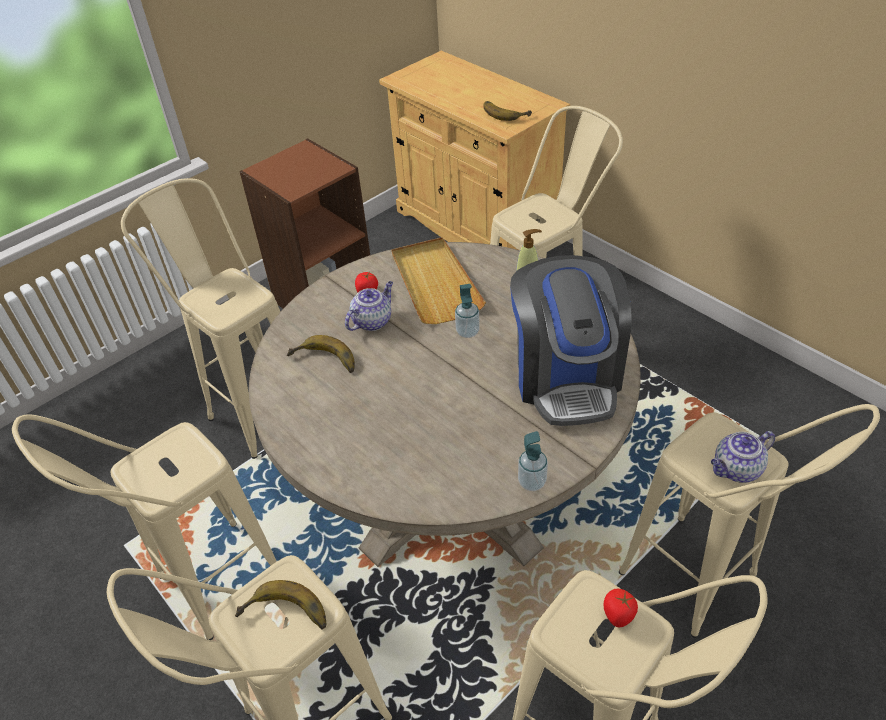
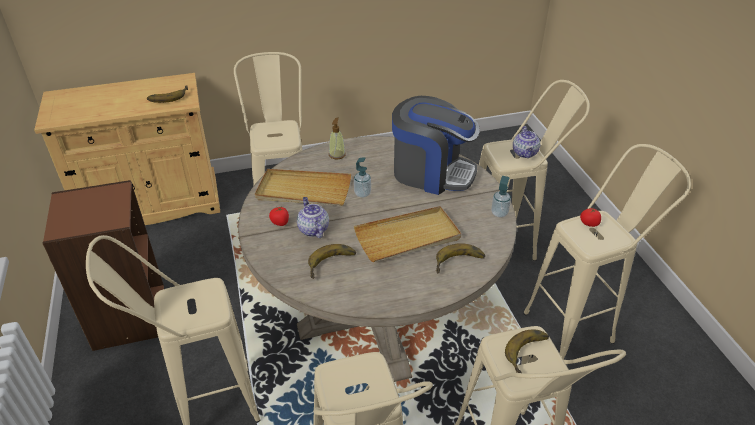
camera: 65 degrees left, 5 degrees down
(395, 476) = (460, 263): none -> banana
(413, 406) = (408, 237): none -> beige tray

